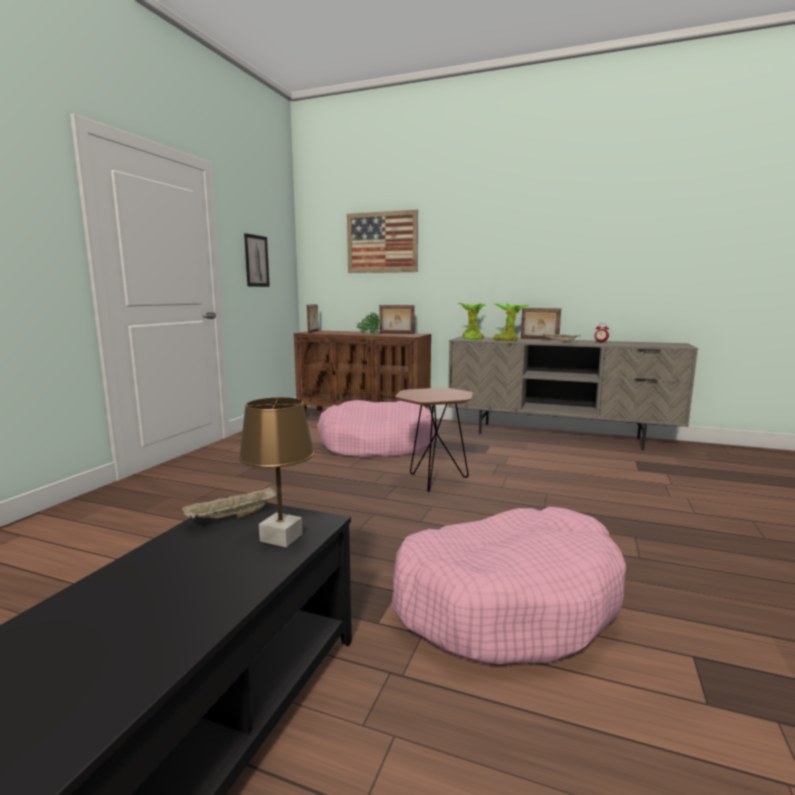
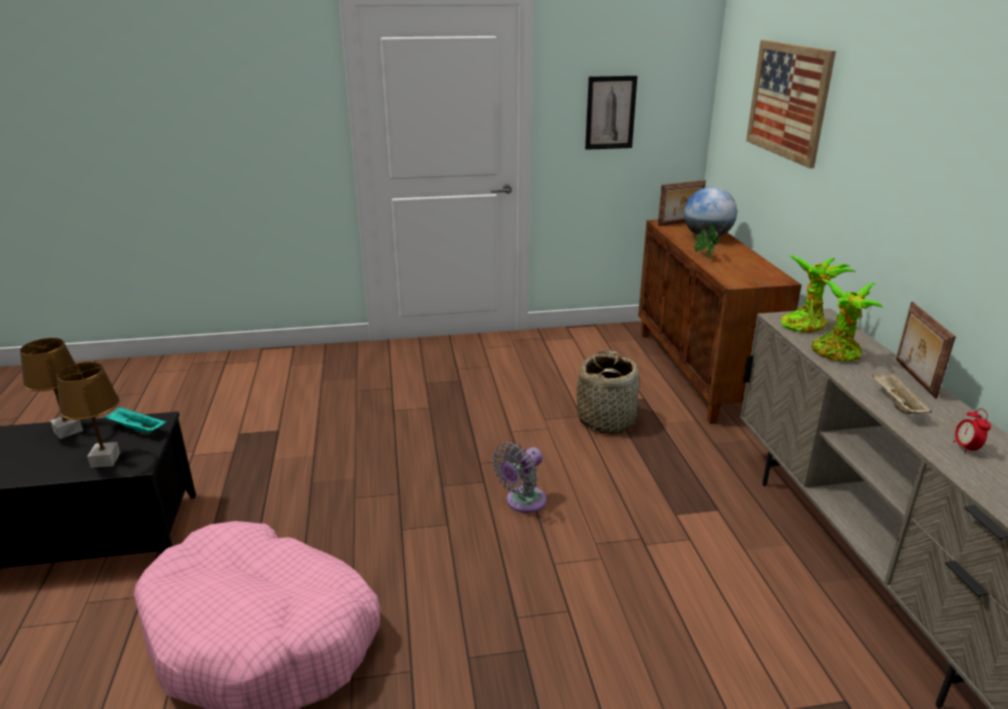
camera: 60 degrees right, 15 degrees up
(153, 559) = (68, 431): none -> brown table lamp
(232, 517) = (136, 429): beige tray -> turquoise tray
(344, 332) = (707, 237): none -> globe
(376, 444) = (606, 420): pink dog bed -> basket
(396, 333) = (751, 266): picture frame -> none
(433, 481) = (522, 502): brown side table -> grey fan

